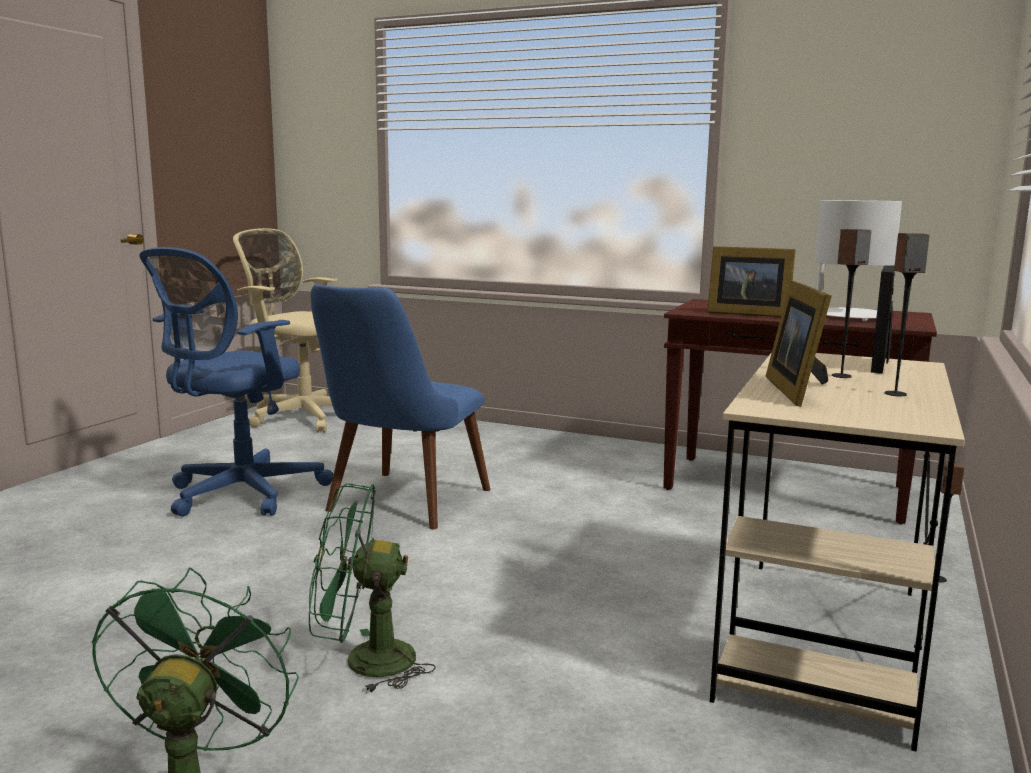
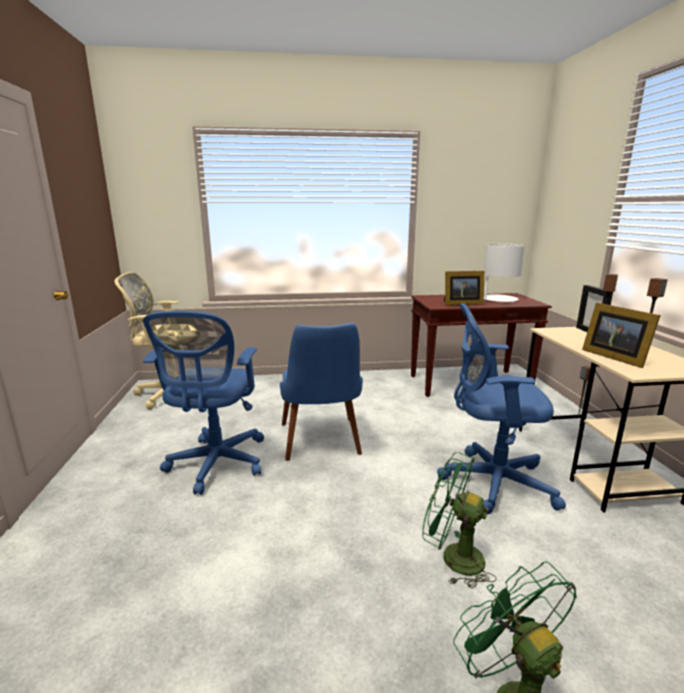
camera: 30 degrees left, 5 degrees up
(364, 662) = (453, 557): green fan -> green fan turned 60 degrees clockwise
(577, 609) = (491, 481): none -> blue office chair

